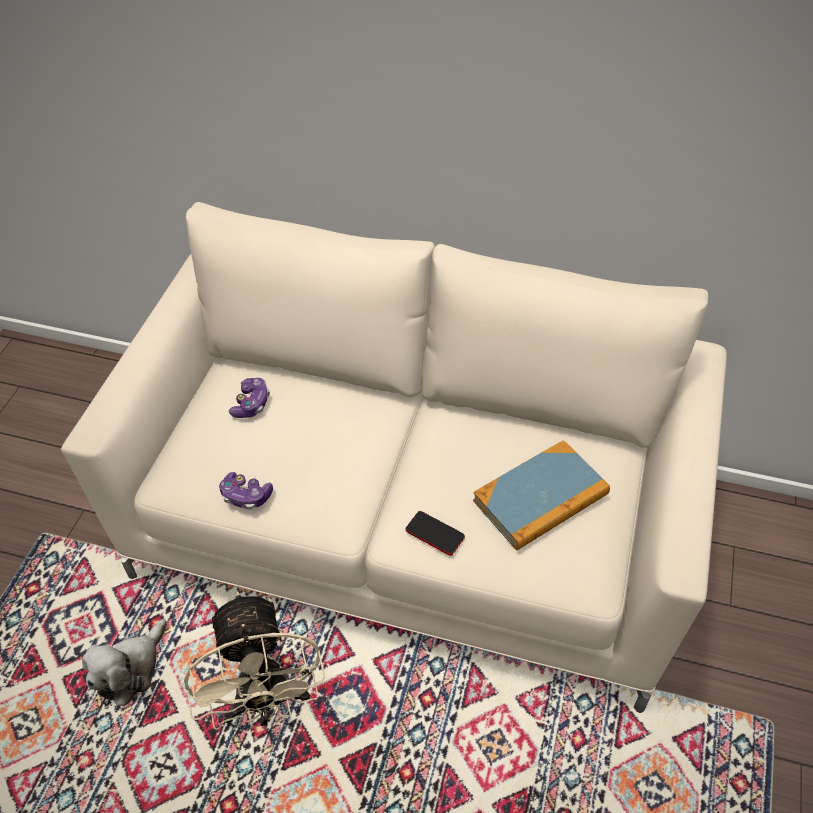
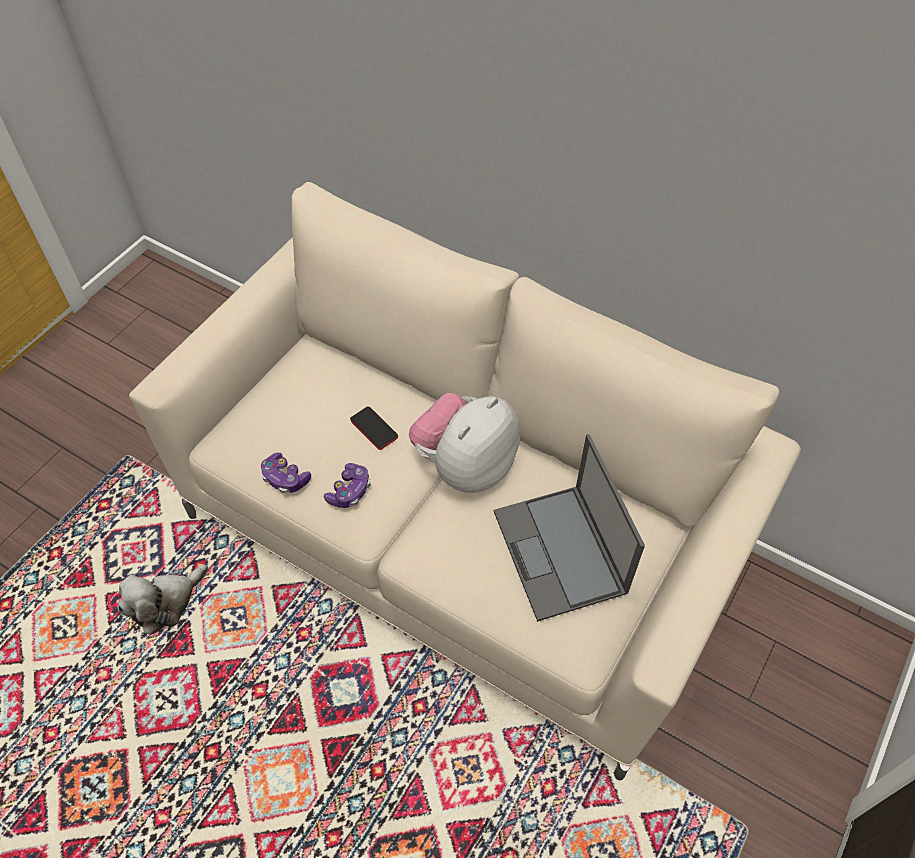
camera: 15 degrees right, 5 degrees up
(251, 404) = (319, 388): game controller -> game controller (349, 491)
(266, 703) = (273, 668): beige fan -> none
(420, 442) = (465, 465): none -> plush toy
(435, 533) = (446, 561): phone -> phone (374, 428)
(540, 498) = (560, 553): book -> laptop

